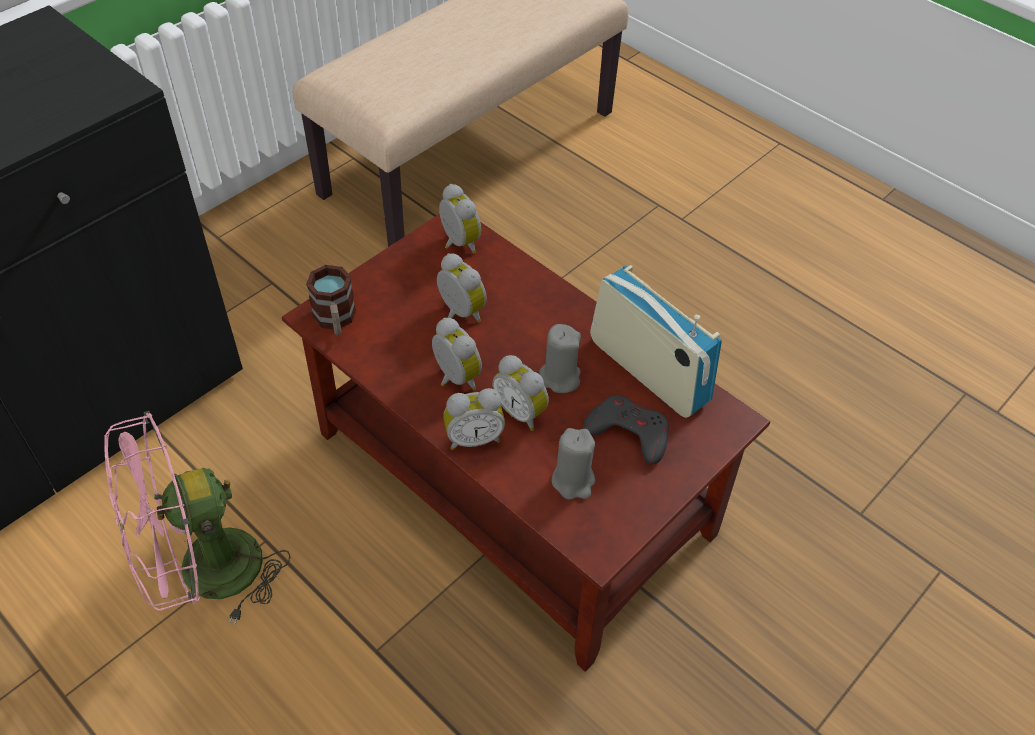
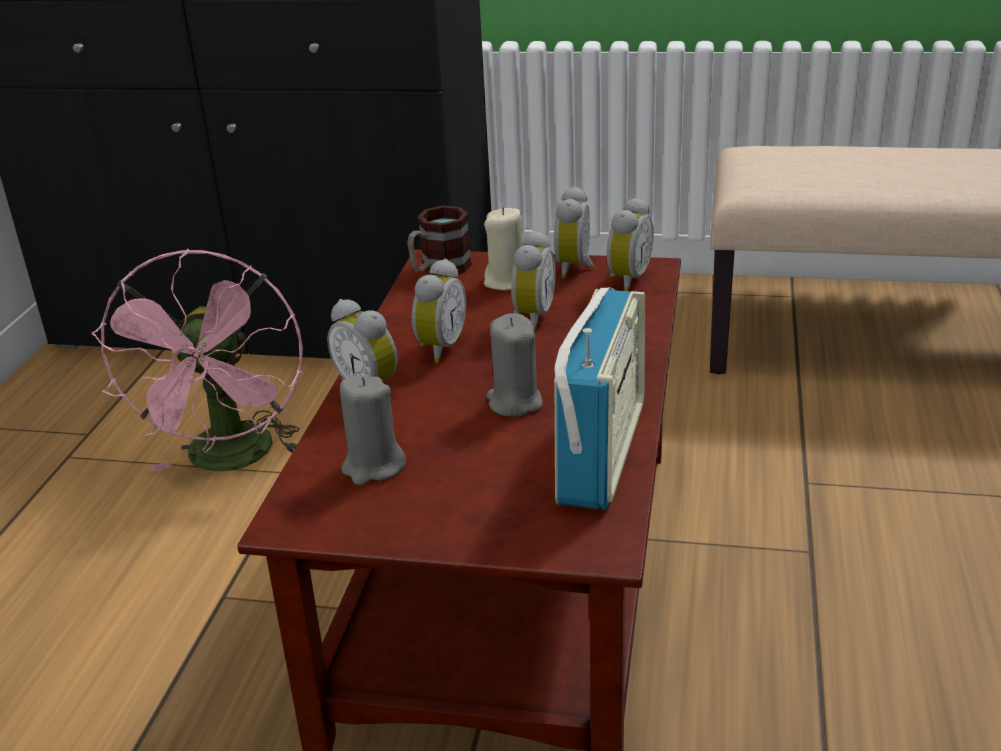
camera: 60 degrees right, 20 degrees down
(204, 575) = (231, 461): pink fan -> pink fan turned 120 degrees counterclockwise
(395, 297) = (507, 281): none -> beige candle
(522, 412) = (438, 400): alarm clock -> alarm clock (576, 268)
(628, 432) = (486, 475): grey game controller -> none

